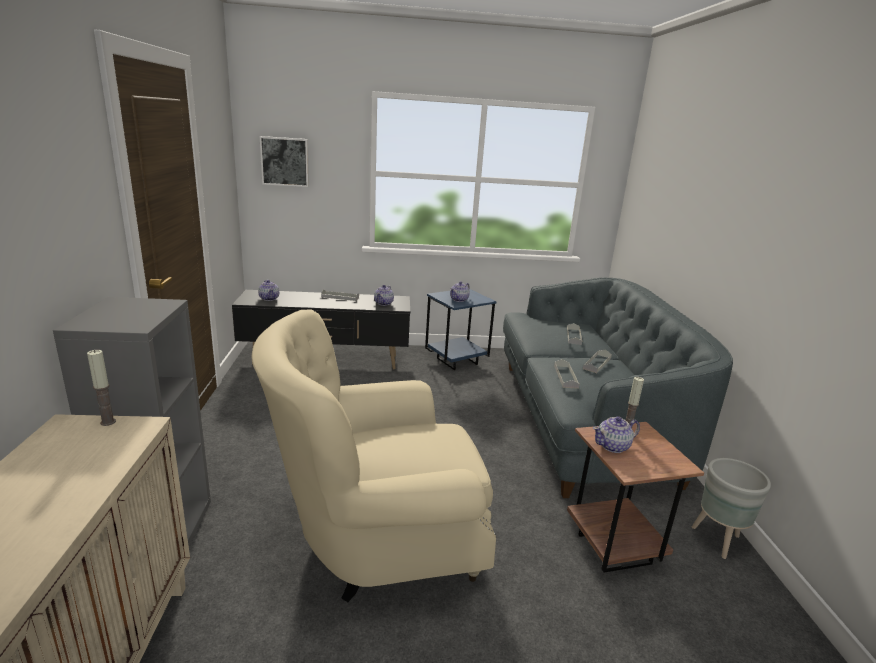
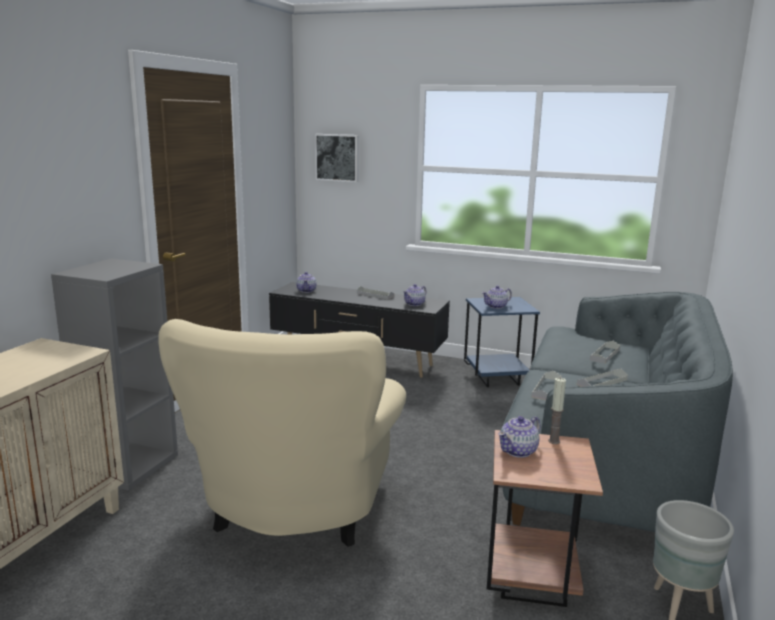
camera: 25 degrees right, 5 degrees down
(108, 422) = (67, 347): candle -> none
(378, 539) = (293, 513): beige armchair -> beige armchair turned 90 degrees counterclockwise
(613, 446) = (518, 451): teapot -> teapot turned 45 degrees counterclockwise

